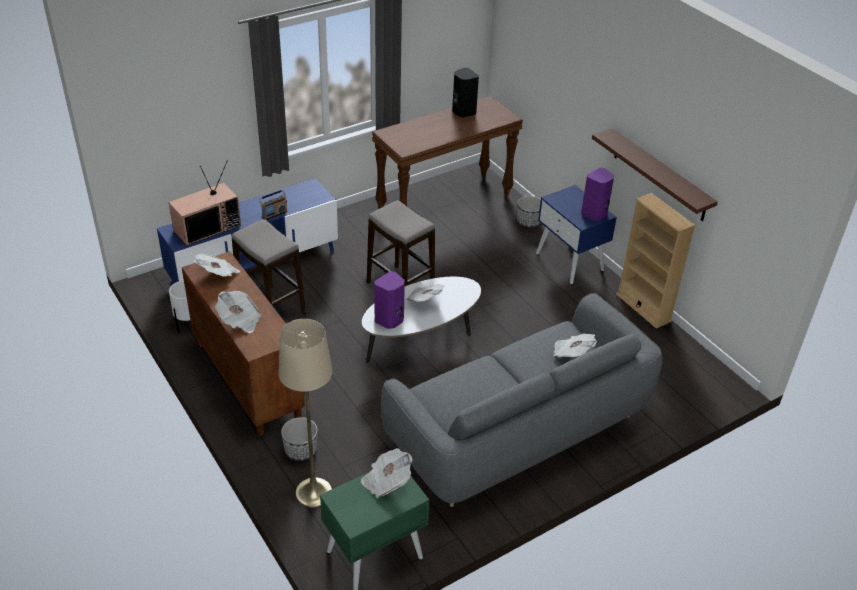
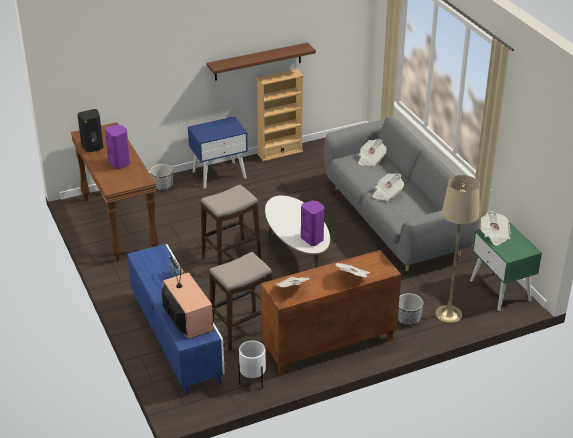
camera: 80 degrees left, 5 degrees down
(424, 300) = (292, 221): newspaper -> newspaper (387, 194)
(595, 214) = (228, 124): purple speaker -> purple speaker (120, 163)

